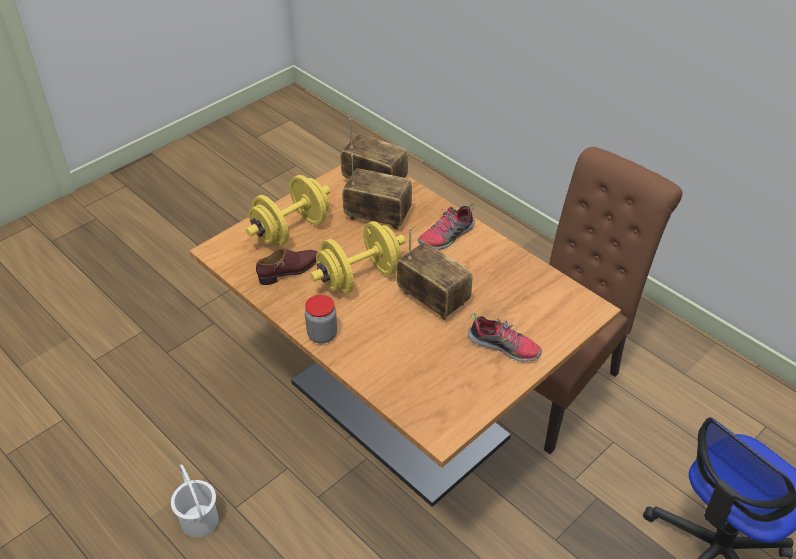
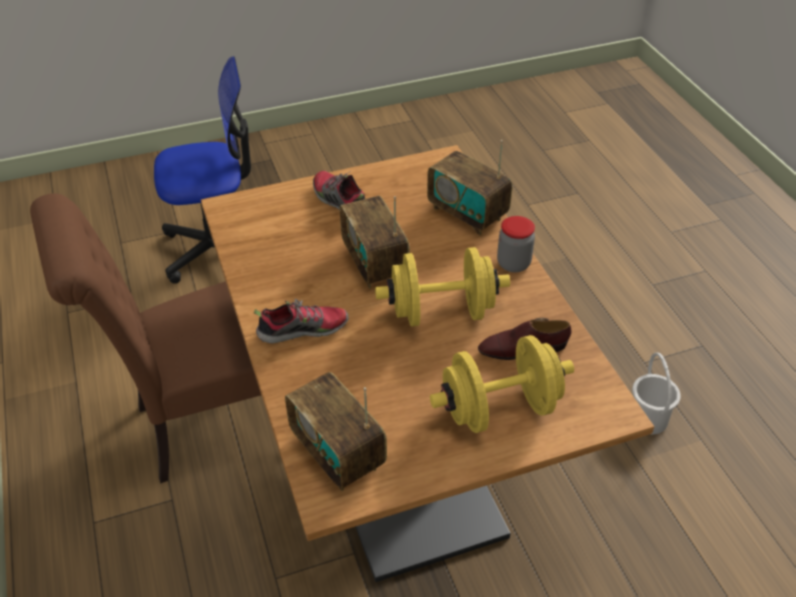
camera: 155 degrees left, 0 degrees up
(377, 217) = (370, 389): radio -> radio (467, 214)

